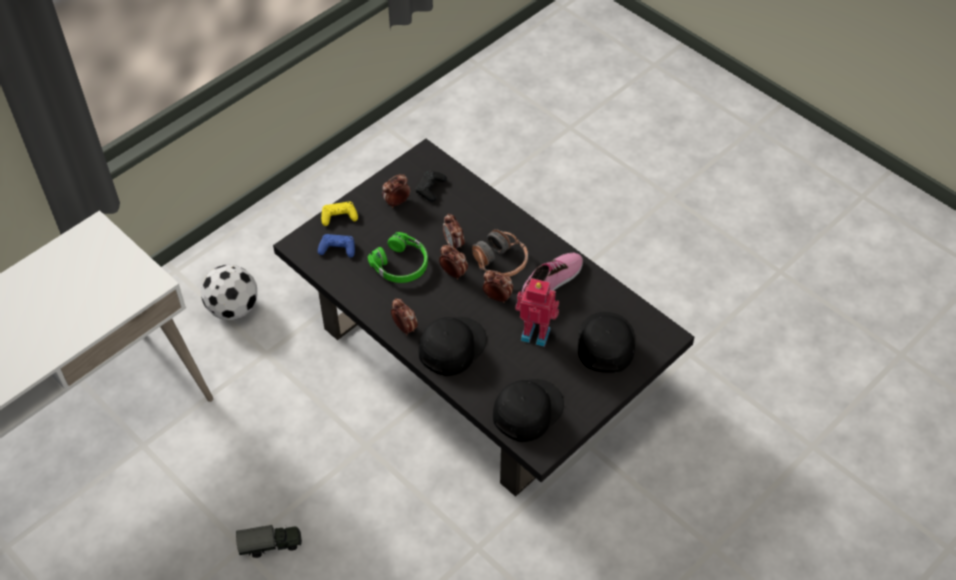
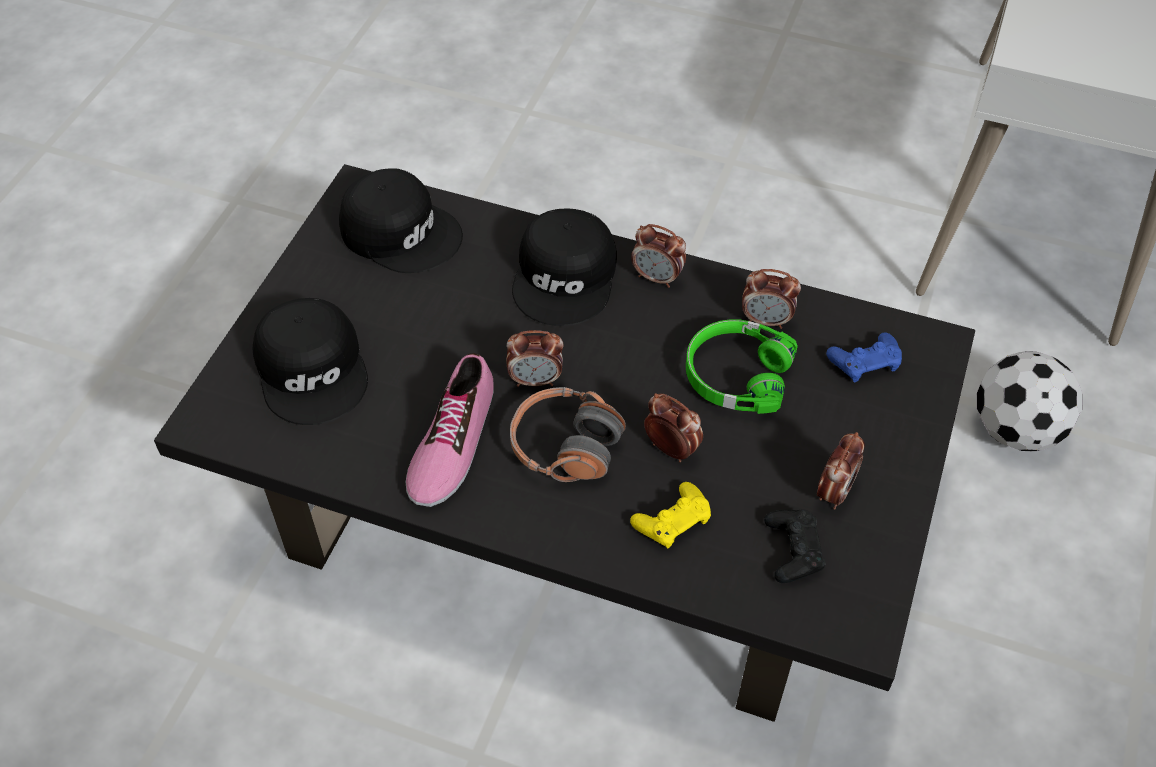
camera: 155 degrees right, 0 degrees up
(271, 545) = (698, 174): toy truck -> none
(339, 216) = (913, 421): yellow game controller -> yellow game controller (672, 520)
(453, 273) = (637, 394): alarm clock -> alarm clock (766, 320)
(526, 410) = (401, 231): black cap -> black cap turned 75 degrees counterclockwise
(536, 333) = (439, 345): toy robot -> none

